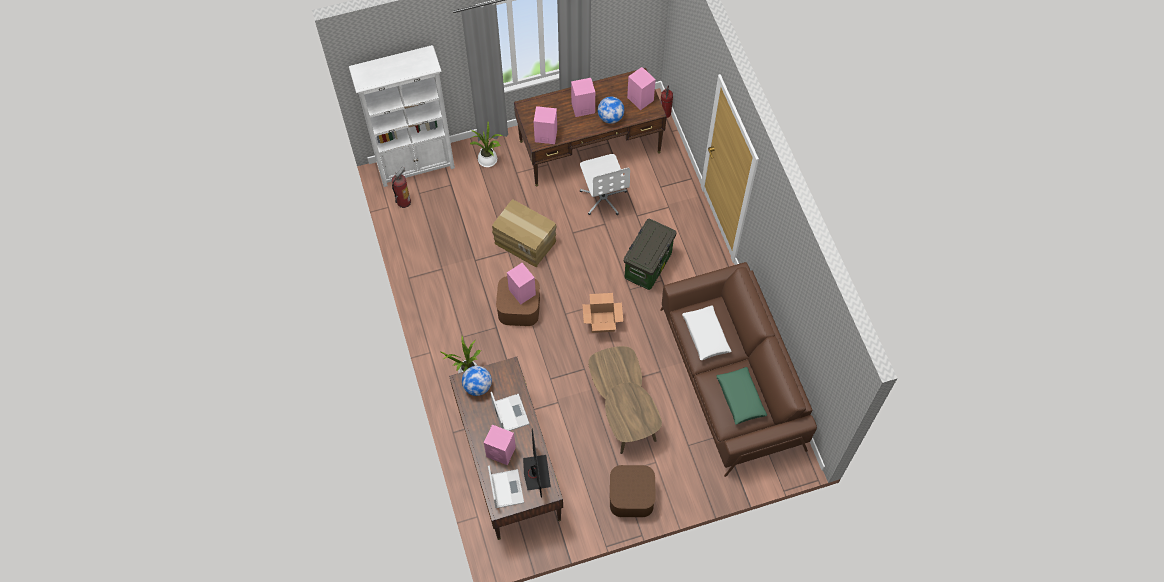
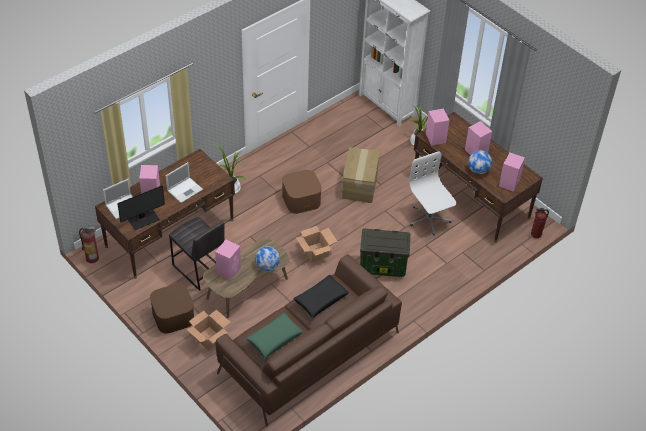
camera: 65 degrees right, 15 degrees down
(403, 201) = (353, 108): fire extinguisher -> fire extinguisher (92, 258)
(477, 386) = (198, 166): globe -> globe (267, 266)
(521, 291) = (305, 185): pink speaker -> pink speaker (229, 270)
(576, 447) = (199, 269): none -> grey stool
(603, 197) = (429, 219): white office chair -> white office chair turned 105 degrees clockwise
(676, 469) = (208, 338): none -> cardboard box
(705, 335) = (321, 299): white pillow -> black pillow

